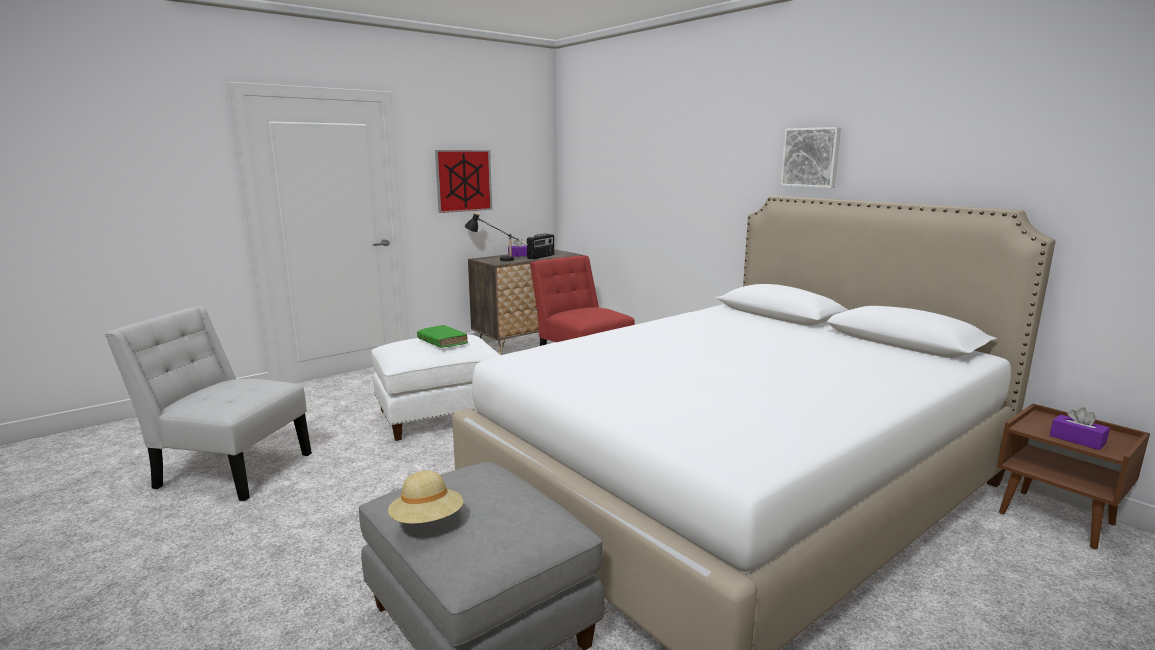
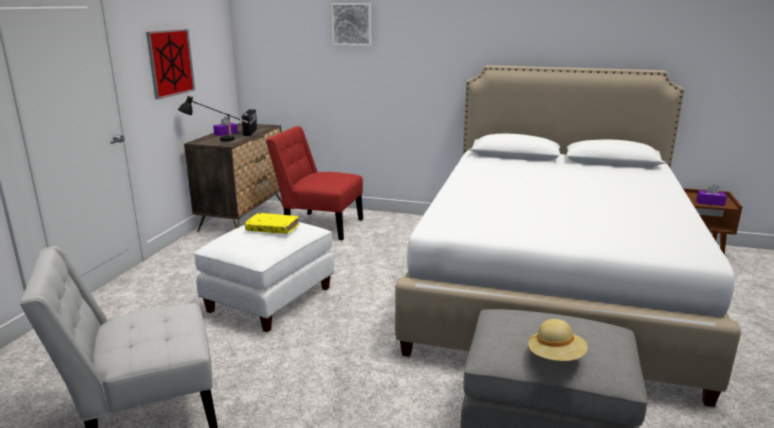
camera: 35 degrees left, 5 degrees up
(442, 342) = (272, 229): green book -> yellow book
(811, 157) = (513, 35): picture -> picture (352, 24)

